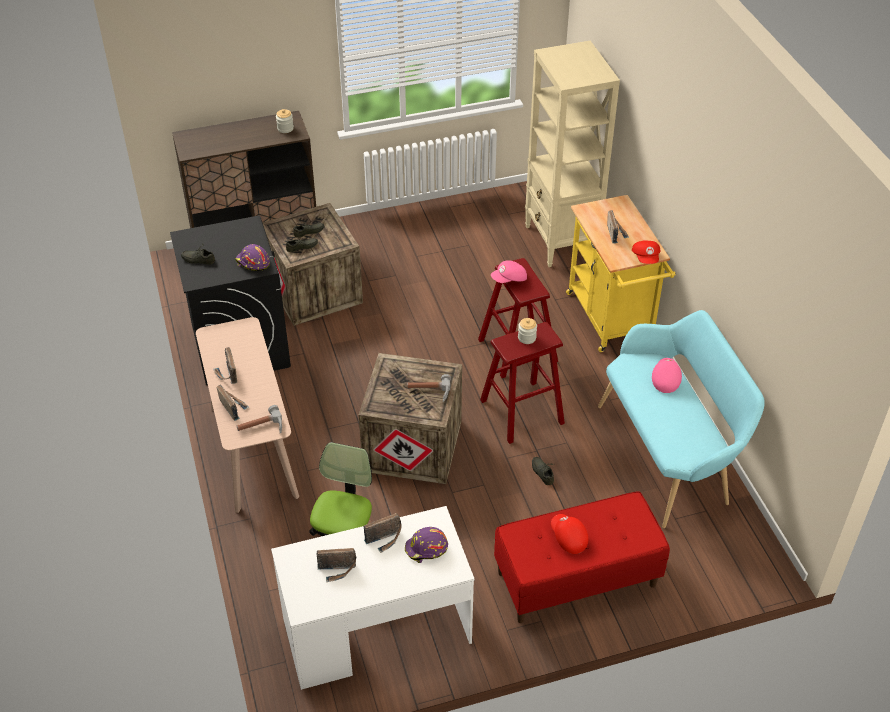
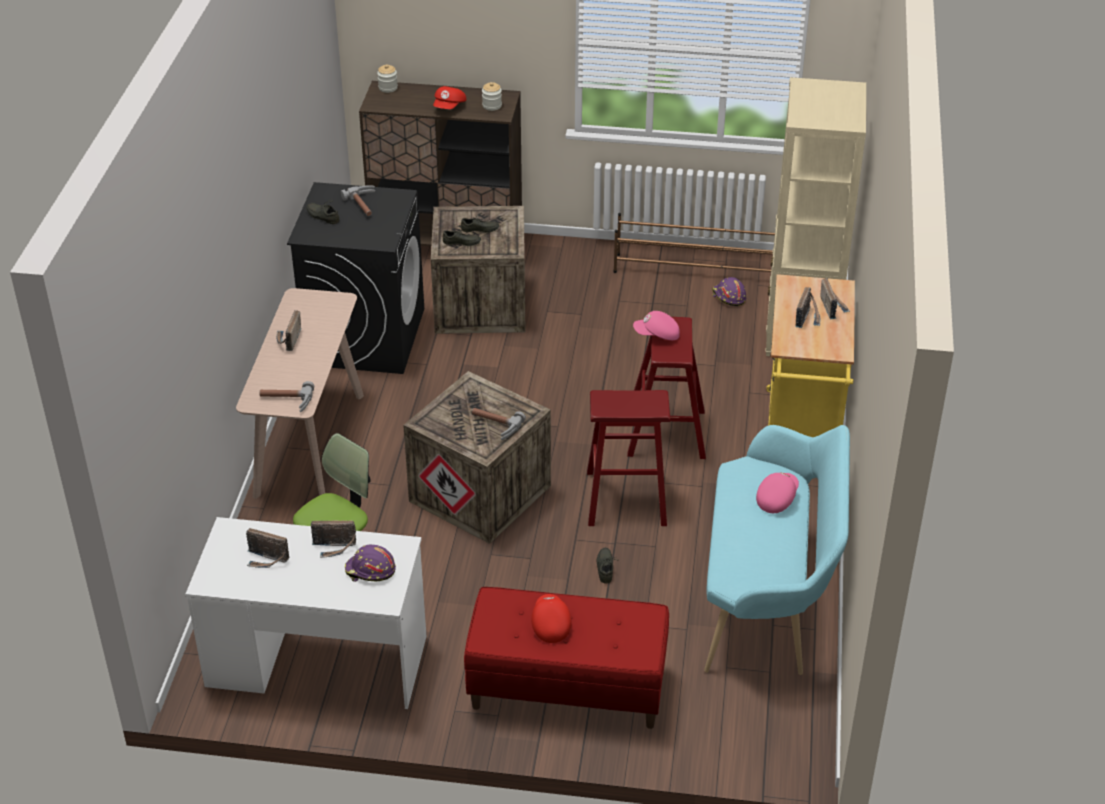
camera: 25 degrees right, 5 degrees down
(226, 239) = (365, 204): none -> hammer
(233, 407) = (272, 373): radio -> radio (832, 307)
(253, 263) = (375, 234): purple hard hat -> purple hard hat (728, 297)
(459, 214) = (699, 270): none -> brown shoe rack
(527, 338) = (632, 400): jar -> jar (388, 88)
(646, 258) = (824, 353): red cap -> red cap (449, 107)

